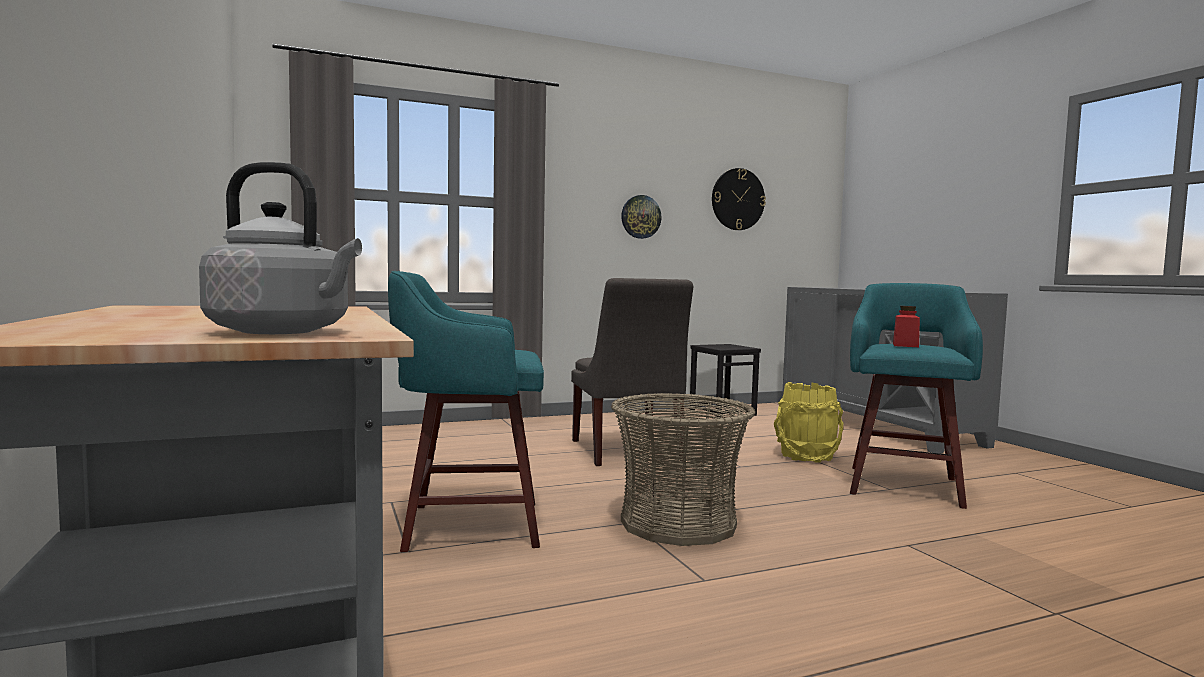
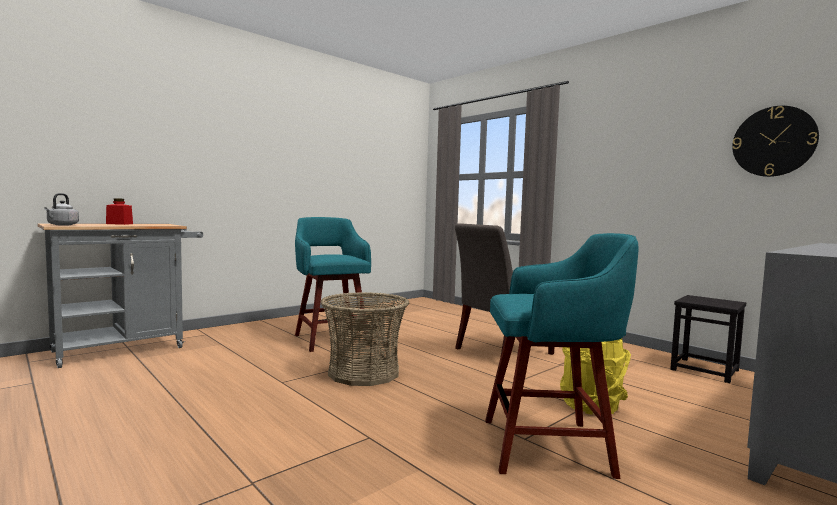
camera: 70 degrees right, 0 degrees up
(640, 217) = (646, 173): wall clock -> none
(905, 345) = (532, 295): red jar -> red jar (119, 224)

